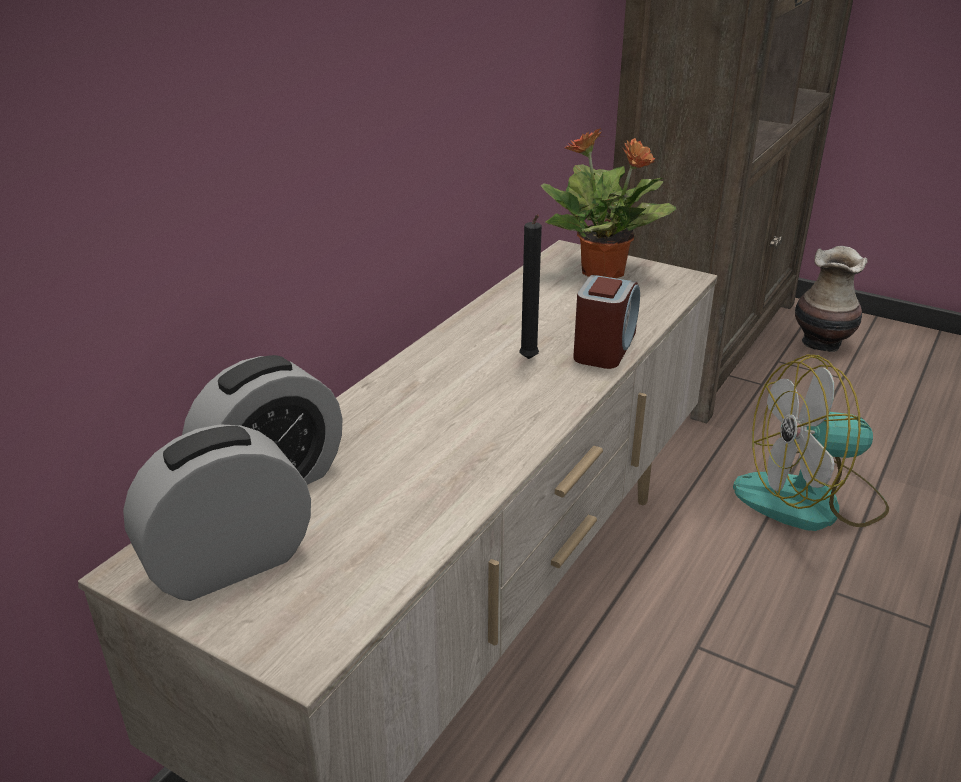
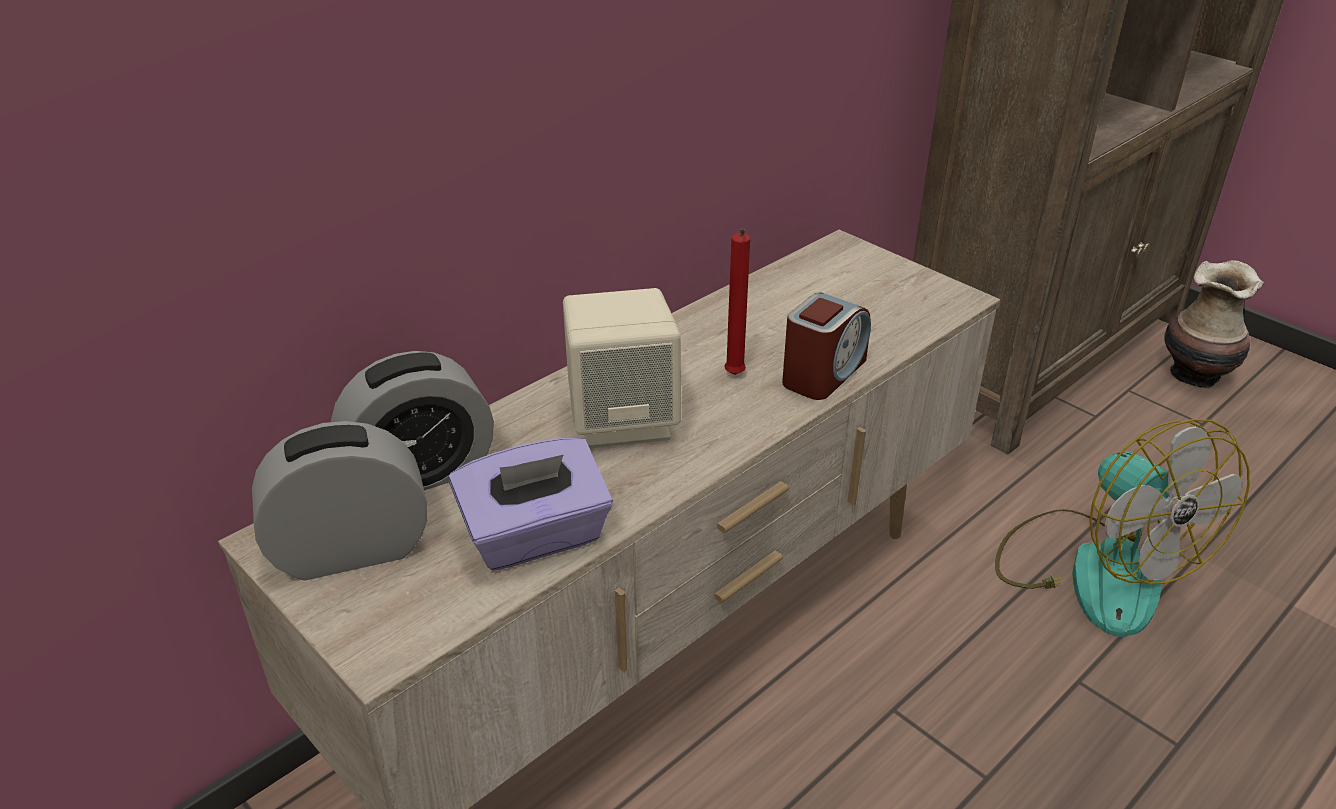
camera: 15 degrees right, 5 degrees up
(412, 520) = (536, 537): none -> purple tissue box
(446, 409) = (623, 420): none -> beige speaker
(529, 360) = (734, 376): black candle -> red candle
(604, 274) = (868, 280): potted plant -> none
(810, 500) = (1095, 569): fan -> fan turned 120 degrees counterclockwise

